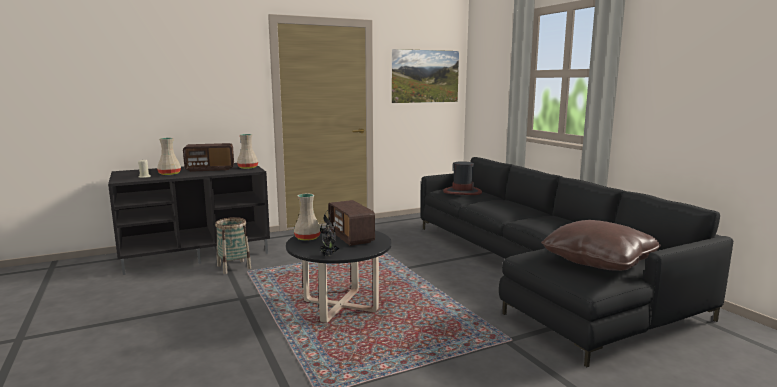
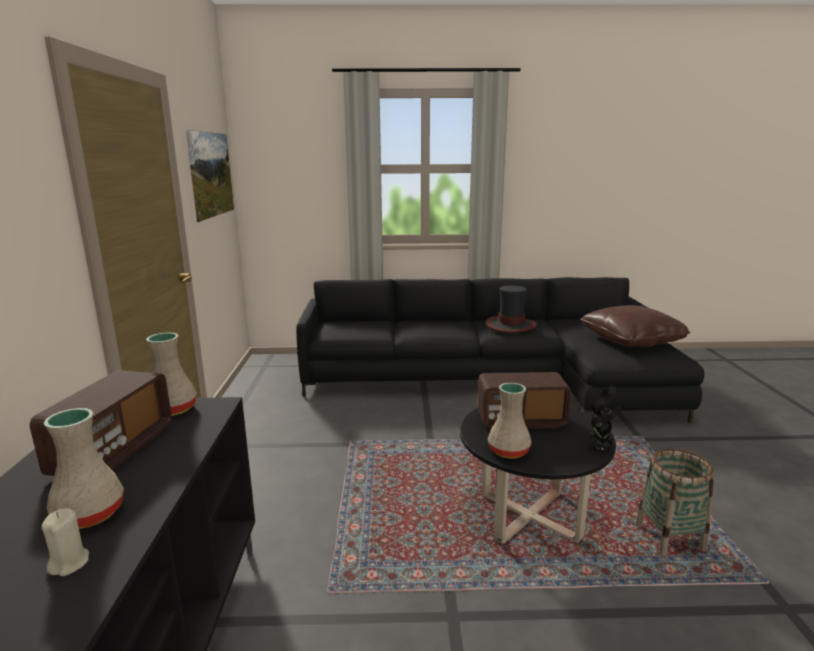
camera: 65 degrees left, 5 degrees up
(234, 267) = (287, 609): basket -> basket (669, 537)
(462, 192) = (355, 327): hat -> hat (511, 325)

